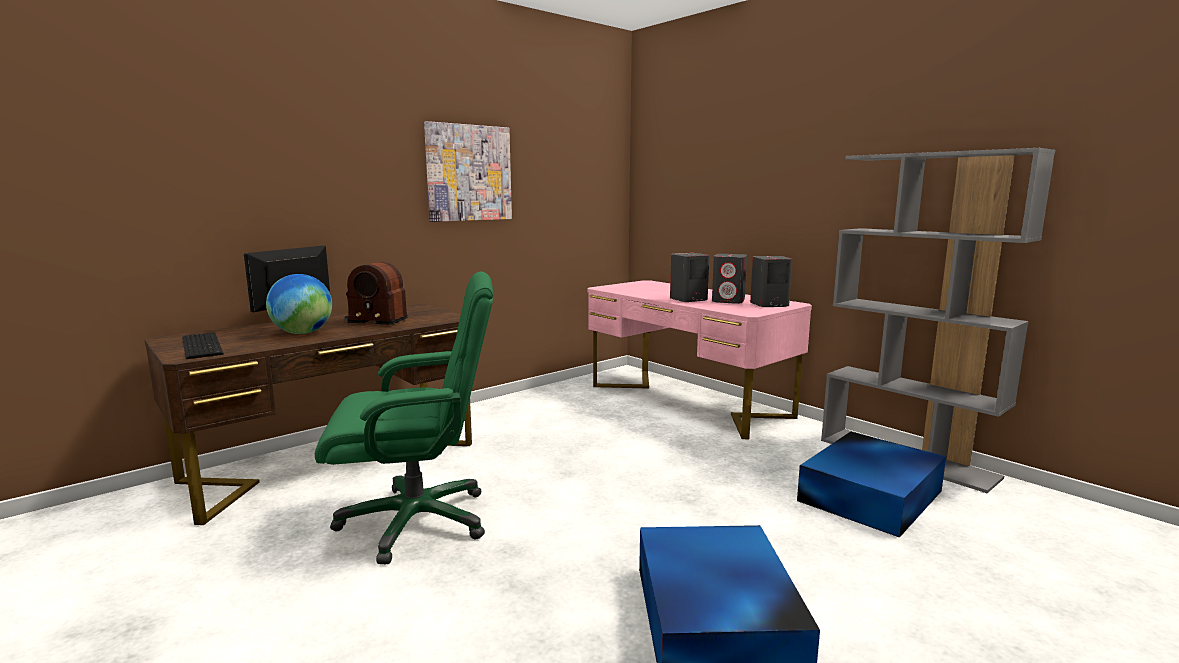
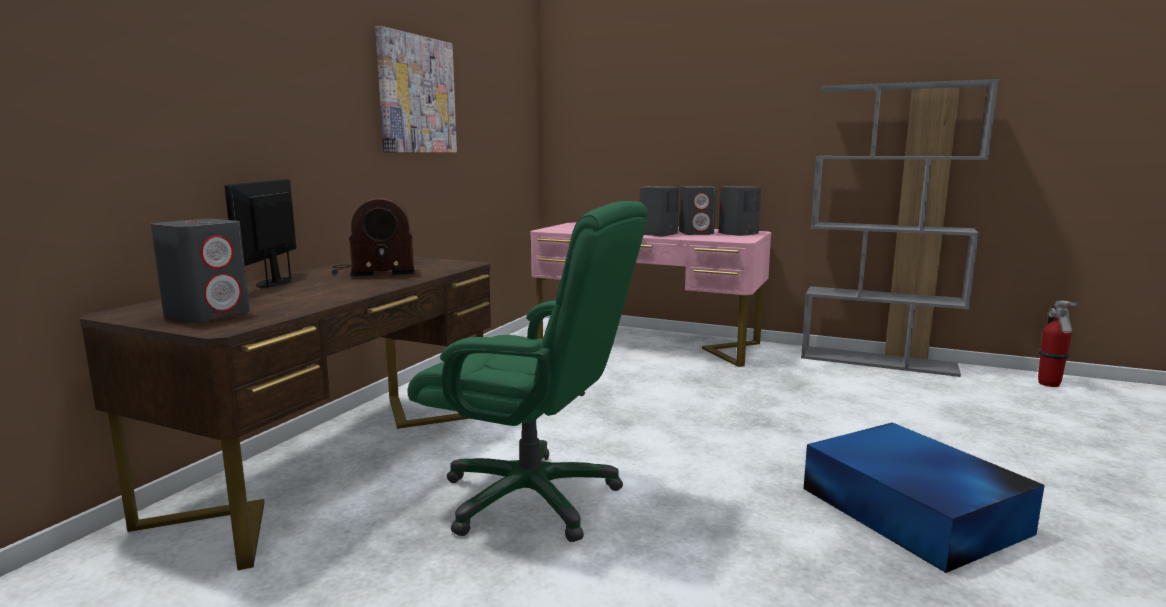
camera: 25 degrees left, 0 degrees up
(204, 345) = (208, 314): keyboard -> grey speaker
(303, 333) = (317, 291): globe -> none
(418, 520) = (532, 497): green office chair -> green office chair turned 60 degrees clockwise
(872, 495) = (891, 392): blue storage box -> none
(1102, 524) = (1049, 384): none -> fire extinguisher

